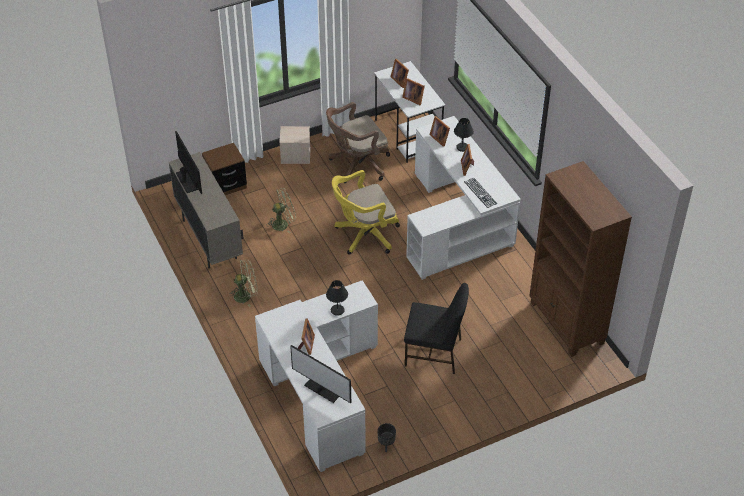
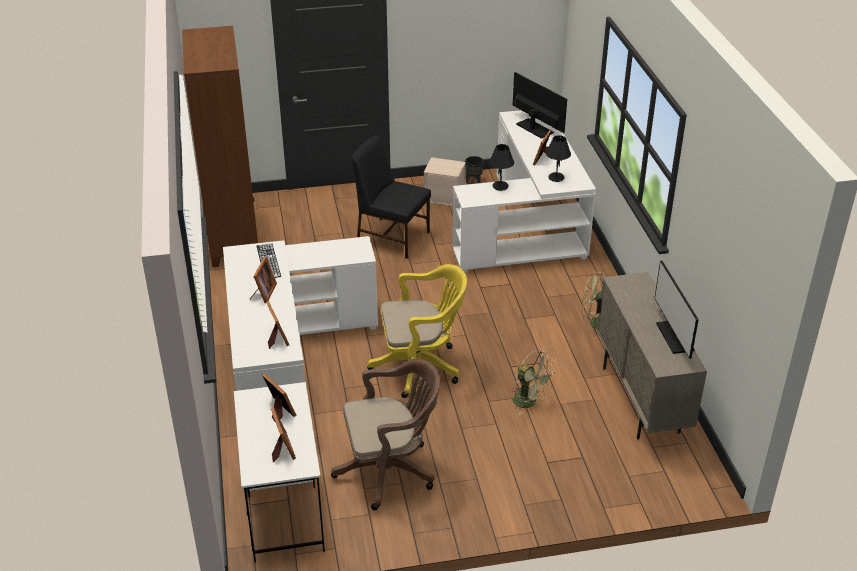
camera: 165 degrees left, 10 degrees down
(226, 185) = (609, 478): brown nightstand -> none
(283, 223) = (529, 402): green fan -> green fan turned 135 degrees counterclockwise
(295, 155) = (486, 508): beige storage box -> beige storage box (445, 196)
(462, 148) = (252, 319): black table lamp -> black table lamp (556, 178)

